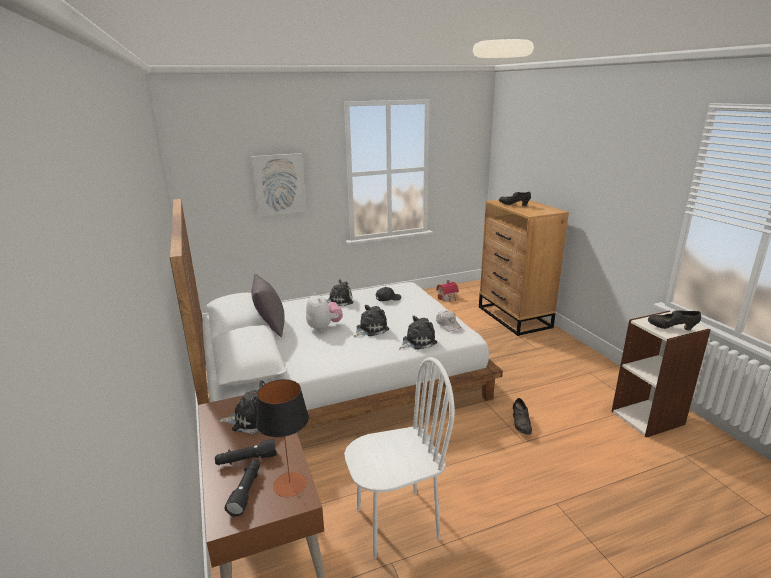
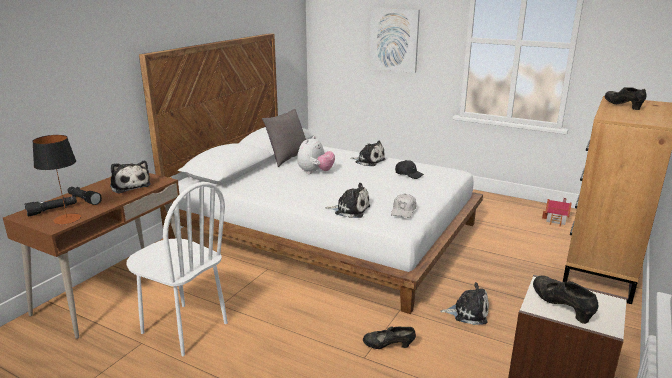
camera: 50 degrees right, 0 degrees up
(370, 329) = (339, 186): plush toy -> plush toy (468, 313)
(520, 425) = (388, 346): black shoe -> black shoe turned 45 degrees clockwise

